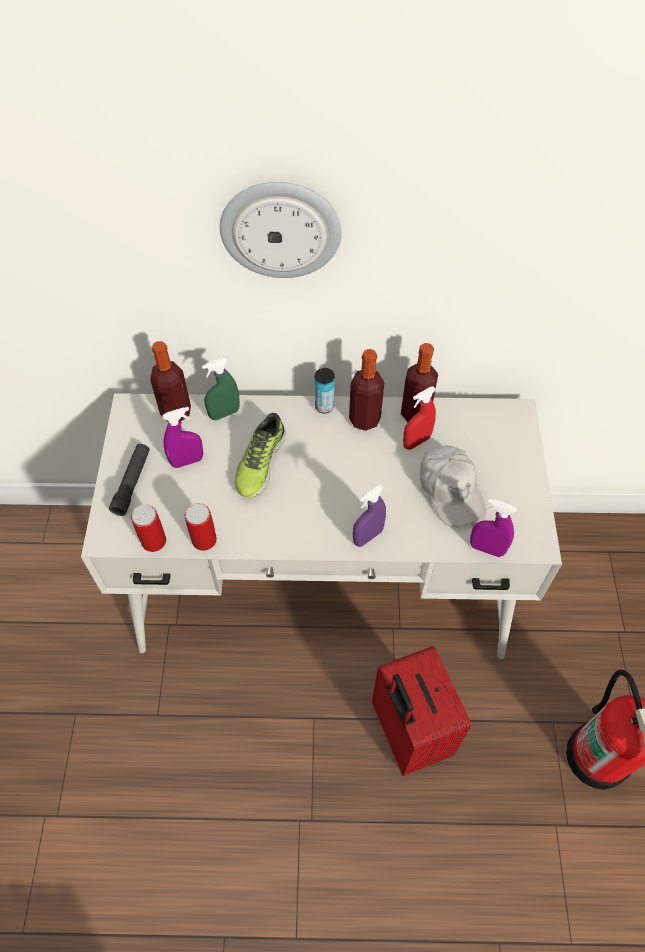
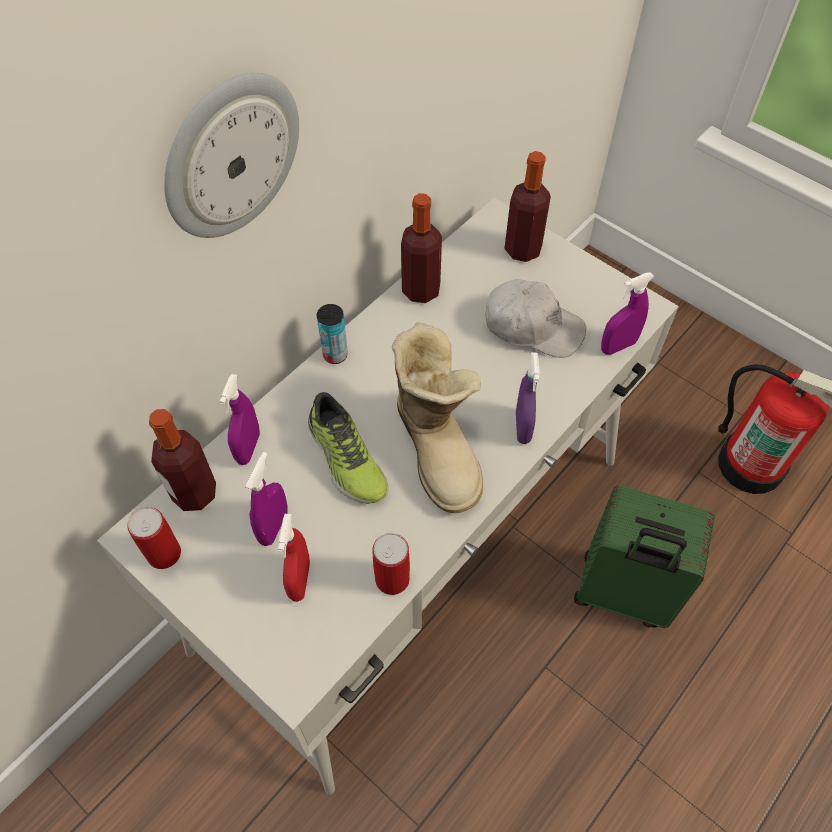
camera: 50 degrees left, 0 degrees up
(132, 483) = (245, 603): black flashlight -> none
(154, 541) = (346, 632): can -> can (164, 553)
(224, 413) = (248, 448): green spray bottle -> purple spray bottle
(311, 502) = (439, 447): none -> boot
(364, 419) = (385, 333): bottle -> bottle (522, 249)
(407, 732) = (621, 593): red suitcase -> green suitcase
(416, 441) = (453, 312): red spray bottle -> red spray bottle (300, 580)

